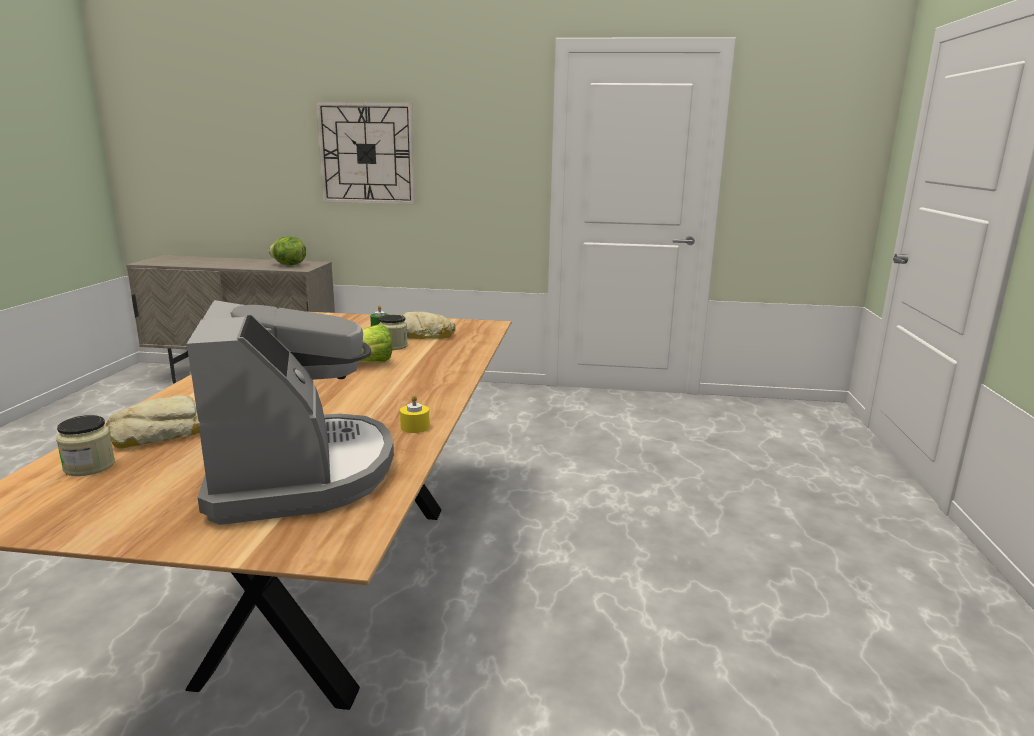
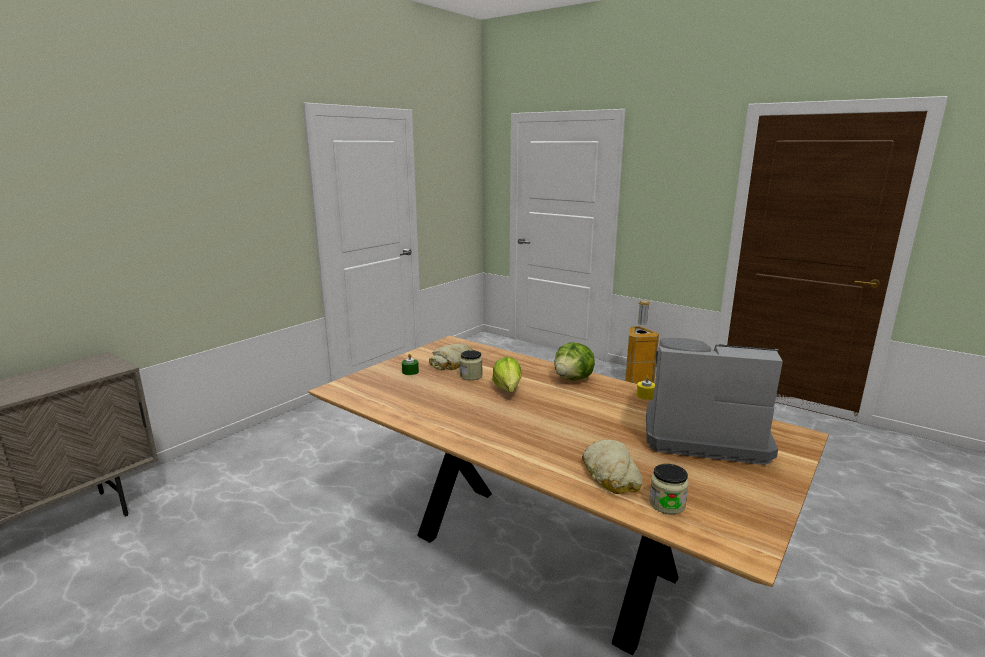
camera: 60 degrees left, 0 degrees up
(288, 265) = (79, 371): lettuce -> lettuce (573, 379)
(367, 153) = (134, 220): wall clock -> none
(915, 562) = (636, 383): none -> trash can

